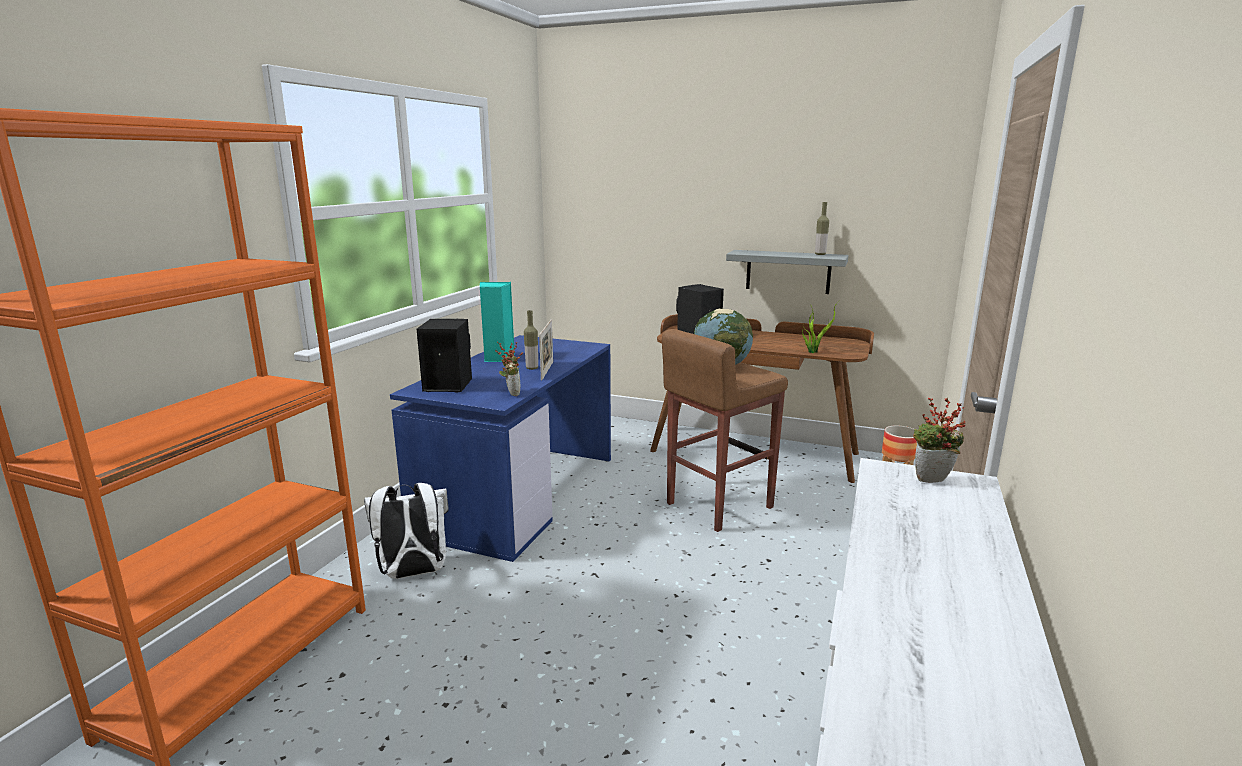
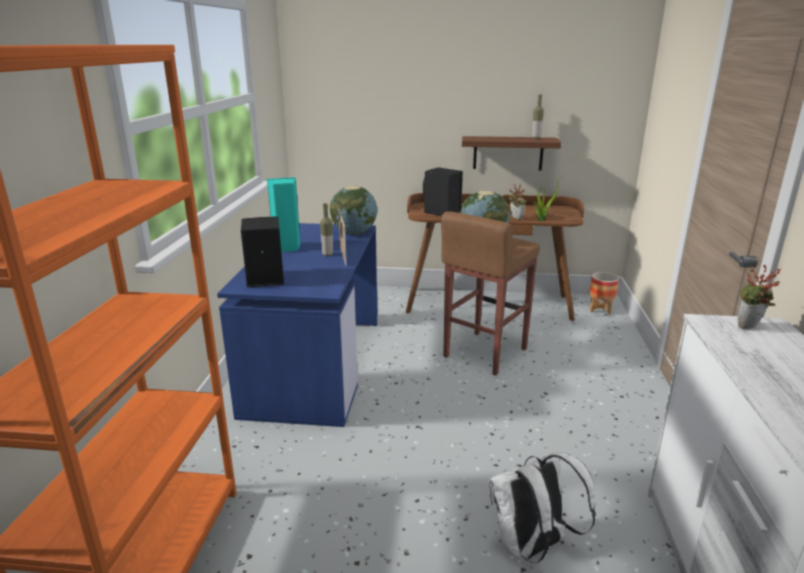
camera: 15 degrees left, 5 degrees up
(413, 573) = (261, 451): white backpack -> white backpack (532, 547)
(511, 393) = (330, 281): potted plant -> potted plant (515, 218)
(580, 349) = (354, 233): none -> globe
(788, 271) = (508, 153): grey shelf -> brown shelf

